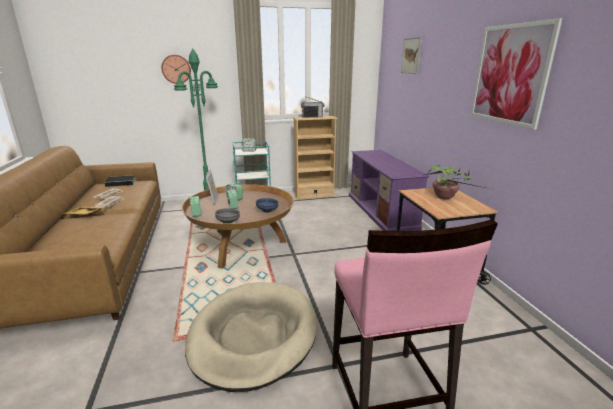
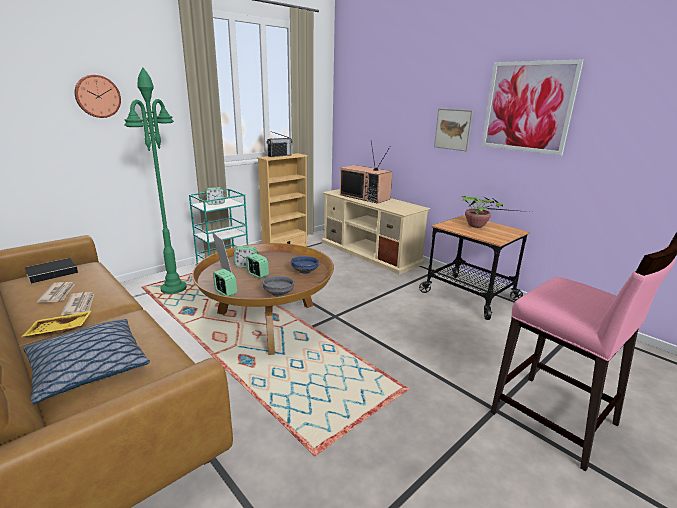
camera: 30 degrees left, 0 degrees up
(68, 238) = (89, 369): none -> pillow
(253, 336) = (393, 414): beige dog bed -> none
(382, 159) = (365, 197): none -> television
(382, 211) = (370, 252): purple tv stand -> beige tv stand
(411, 55) = (388, 86): picture -> picture (453, 129)

